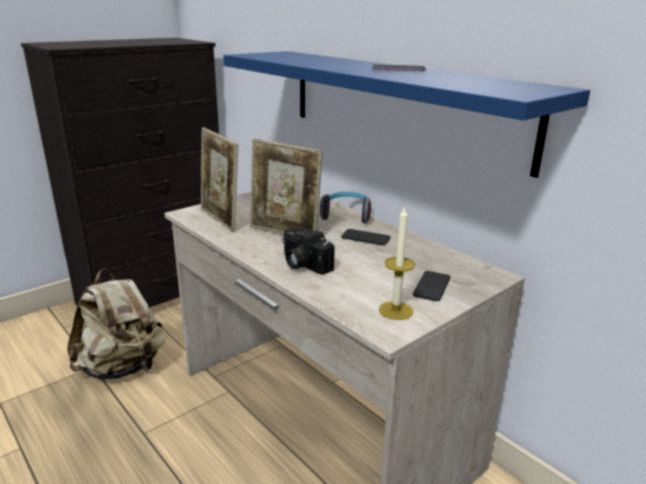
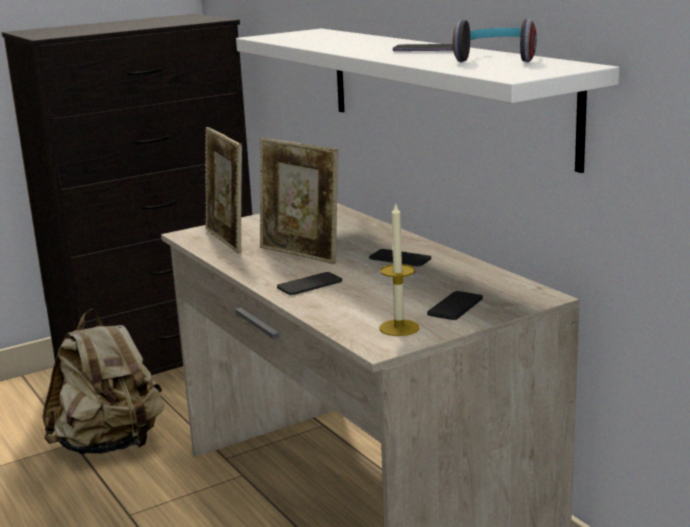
camera: 10 degrees right, 5 degrees down
(302, 264) = (309, 284): camera -> phone
(347, 215) = (388, 234): headphones -> headphones (499, 58)
(399, 104) = (442, 91): blue shelf -> white shelf

